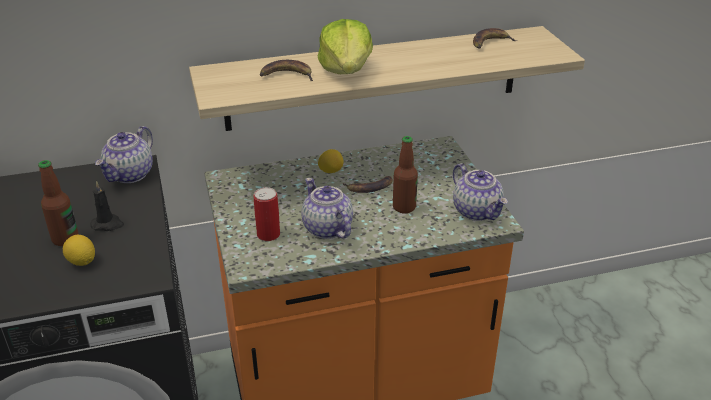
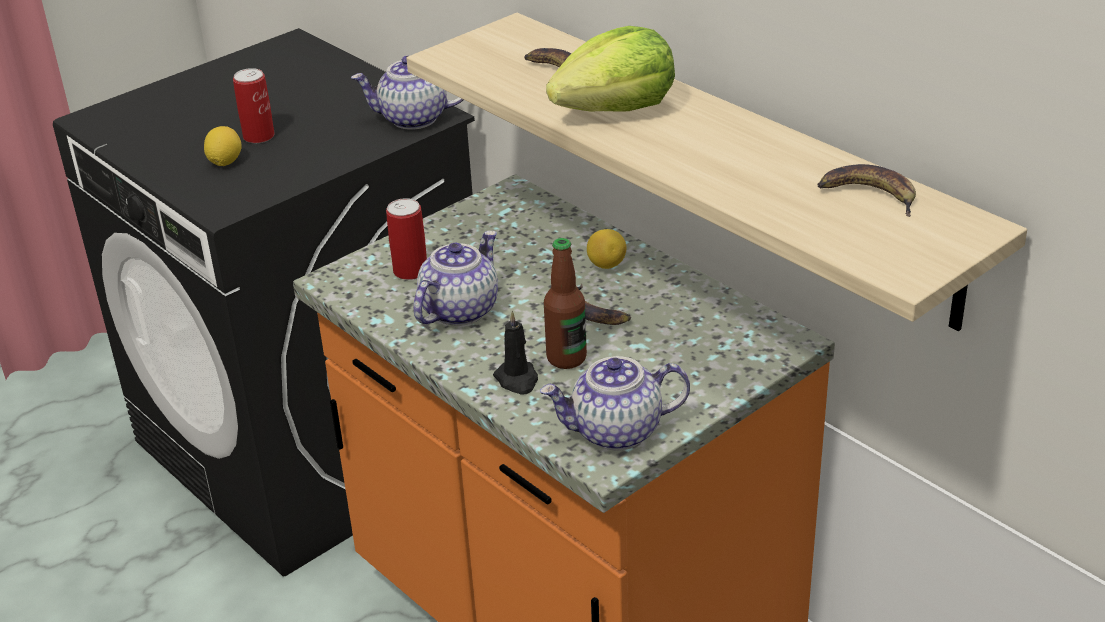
camera: 65 degrees right, 0 degrees up
(65, 239) = (259, 136): bottle -> can
(108, 224) = (302, 148): black candle -> black candle (517, 380)
(477, 211) = (616, 432): teapot -> teapot turned 45 degrees clockwise

